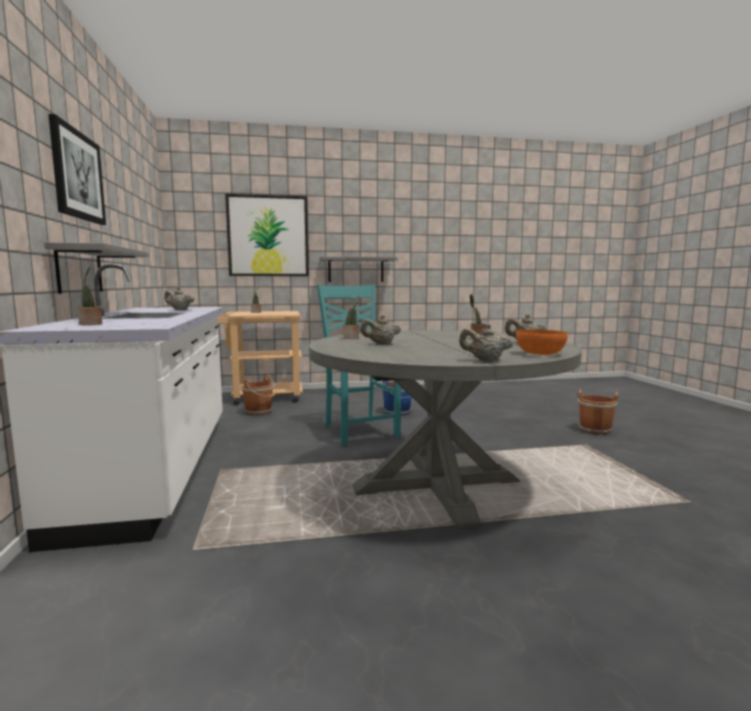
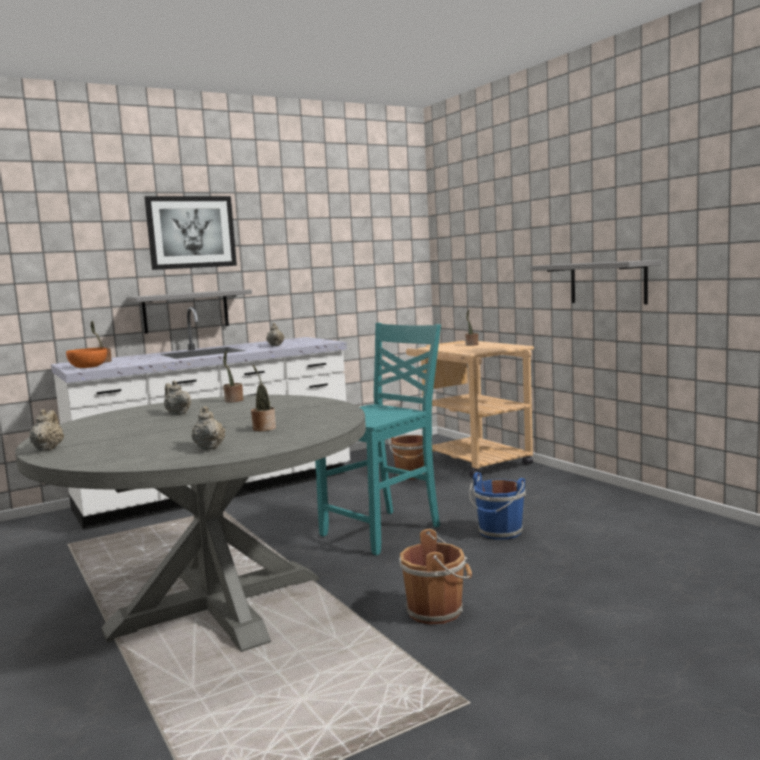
camera: 70 degrees right, 0 degrees up
(268, 236) = (508, 236): picture -> none
(539, 353) = (101, 459): orange bowl -> orange bowl (88, 367)
(594, 429) = (604, 712): brown bucket -> brown bucket (437, 611)

